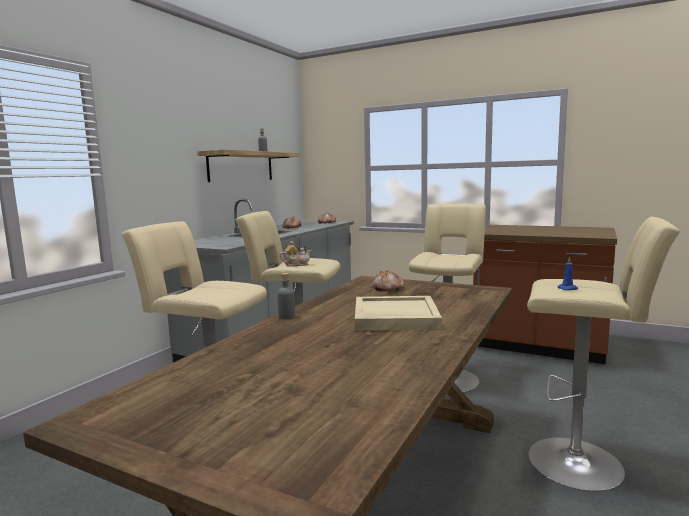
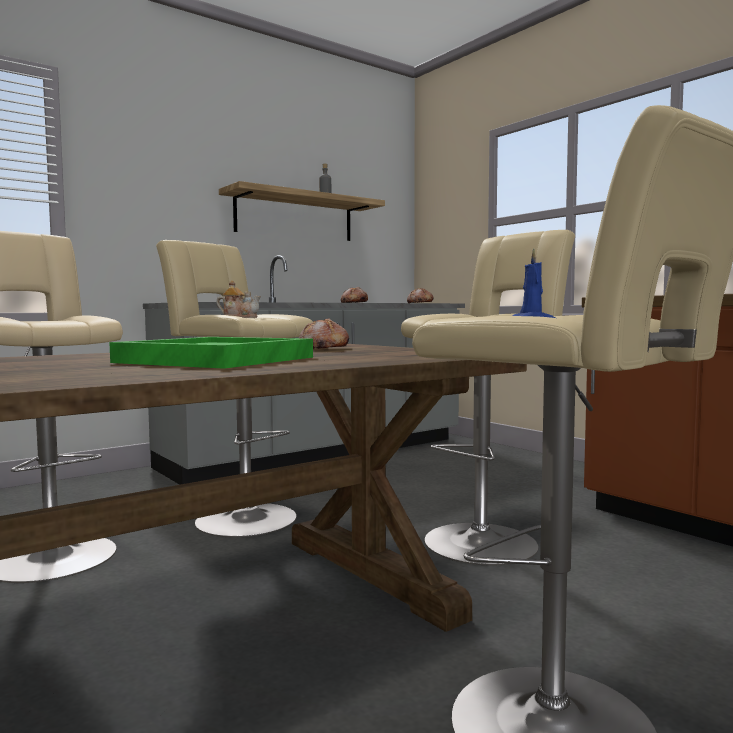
camera: 25 degrees right, 5 degrees down
(286, 316) = (93, 354): grey bottle -> none
(394, 317) = (214, 360): beige tray -> green tray

